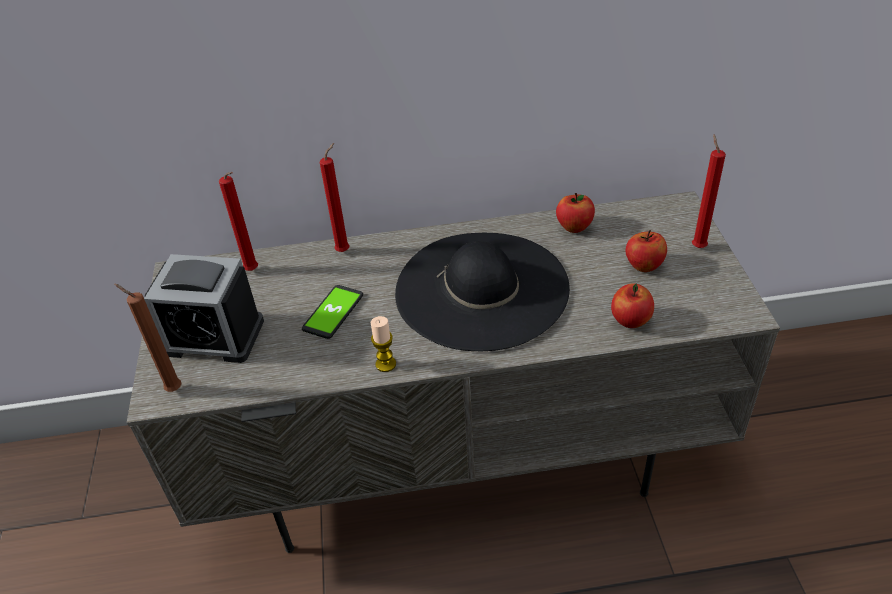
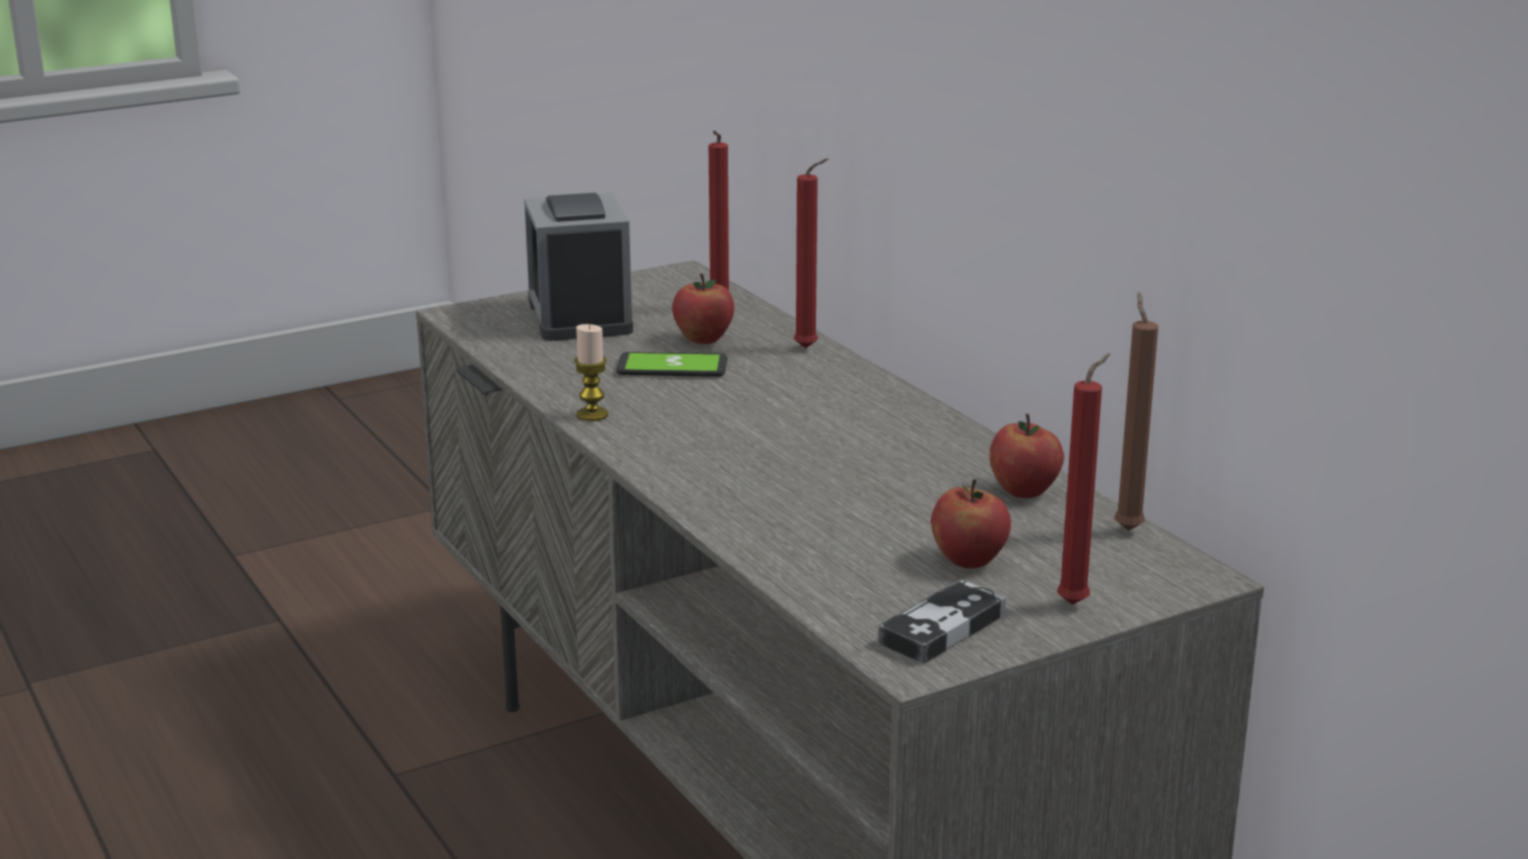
camera: 65 degrees right, 20 degrees down
(172, 389) = (477, 317): brown candle -> brown candle (1127, 528)
(482, 289) = (799, 447): black hat -> none
(630, 321) = (810, 565): apple -> apple (703, 339)
(712, 294) = (942, 629): none -> game controller

